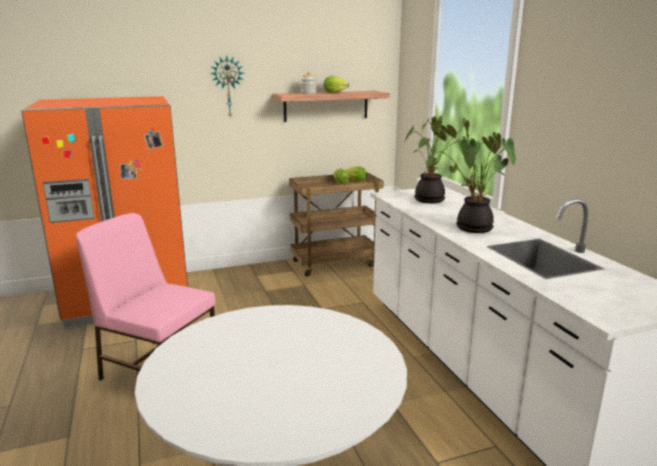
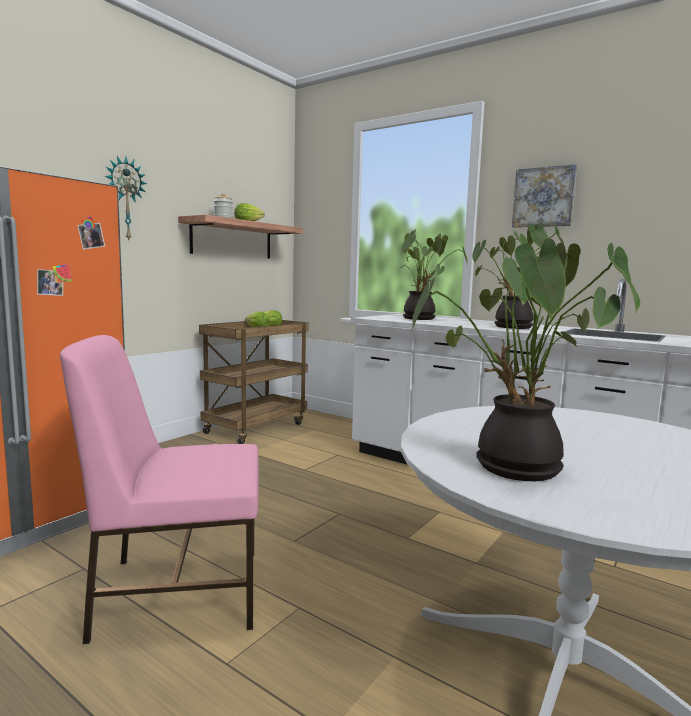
camera: 35 degrees left, 10 degrees down
(200, 360) = (511, 468): none -> potted plant
(562, 87) = (544, 197): none -> picture

